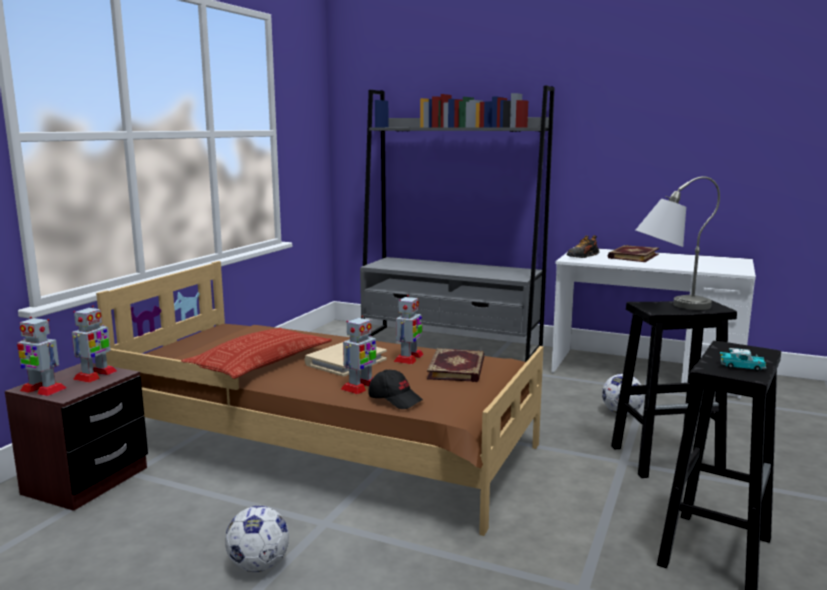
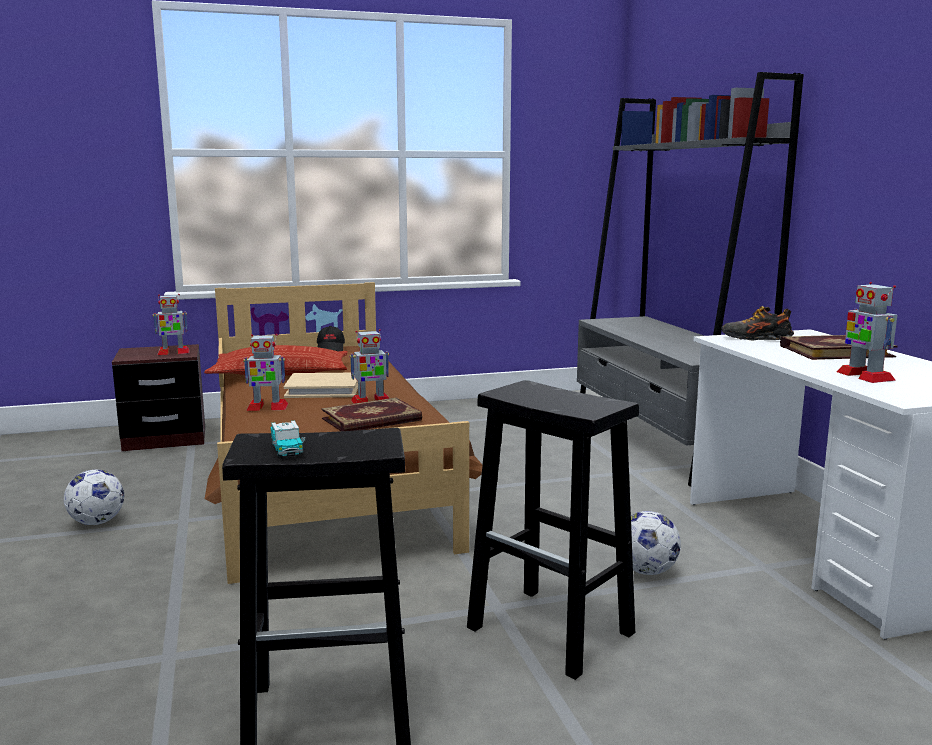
camera: 50 degrees right, 0 degrees up
(42, 389) = (131, 352): toy robot -> toy robot (864, 376)
(395, 399) = (251, 422): black cap -> black cap (331, 349)
(668, 306) = (543, 394): grey table lamp -> none

